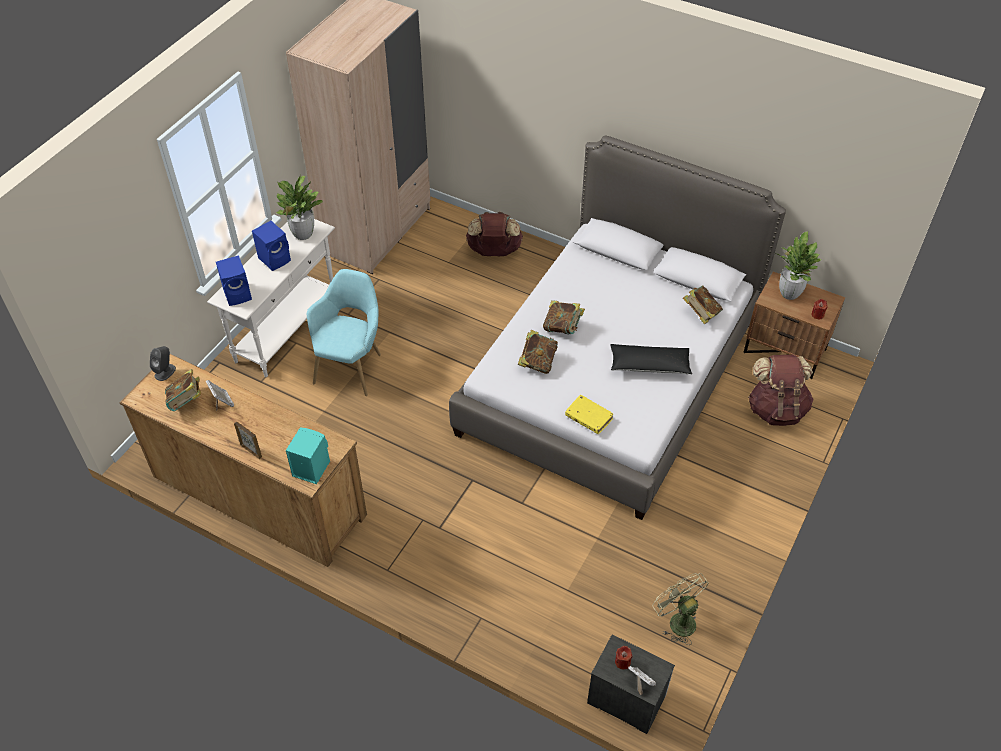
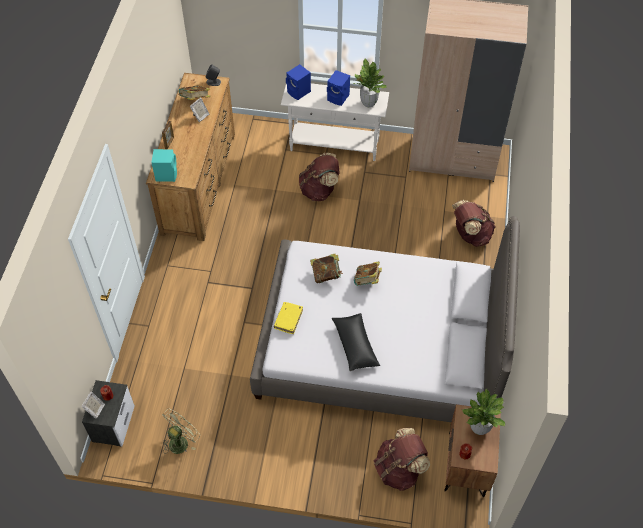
camera: 70 degrees right, 5 degrees up
(351, 366) = (319, 190): turquoise armchair -> brown backpack
(700, 314) = (425, 368): book -> none

